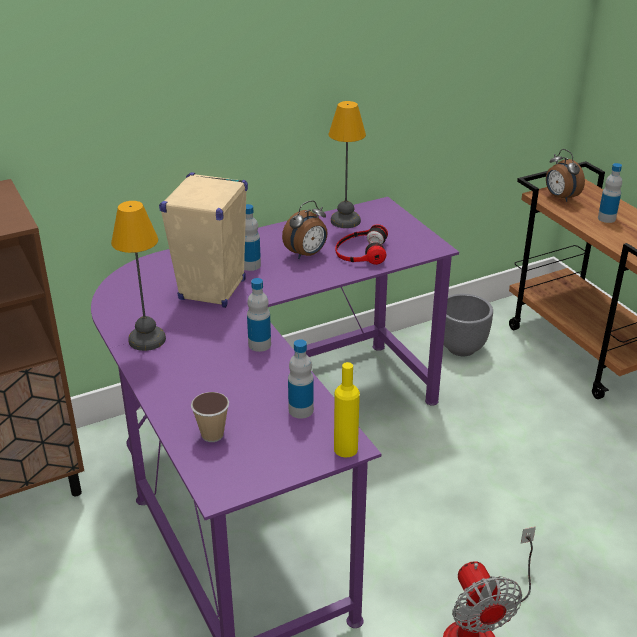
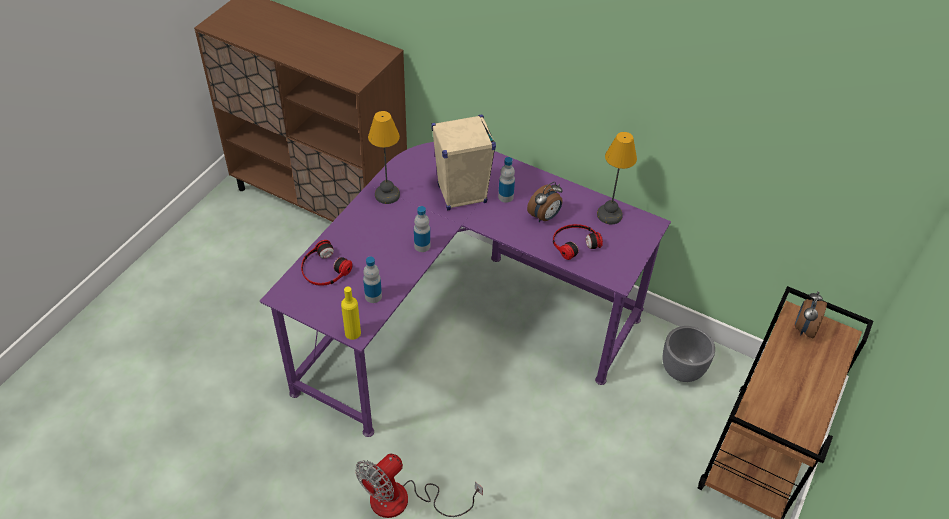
camera: 55 degrees right, 15 degrees up
(212, 435) = (324, 269): cup -> headphones
(307, 254) = (545, 217): alarm clock -> alarm clock turned 60 degrees counterclockwise
(606, 218) = (798, 372): bottle -> none

